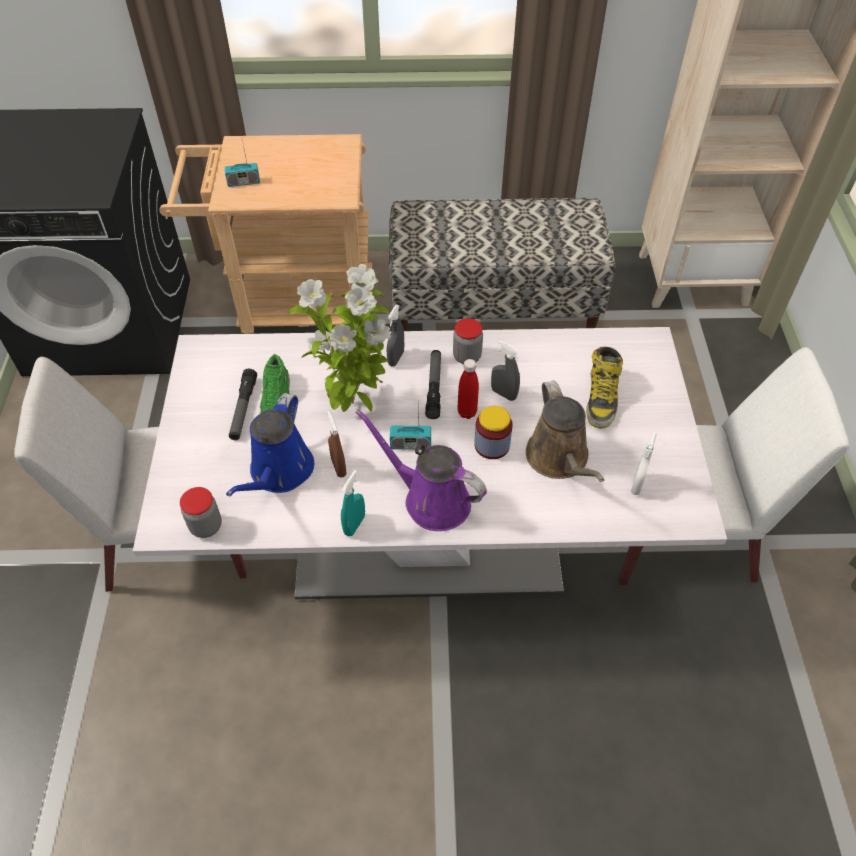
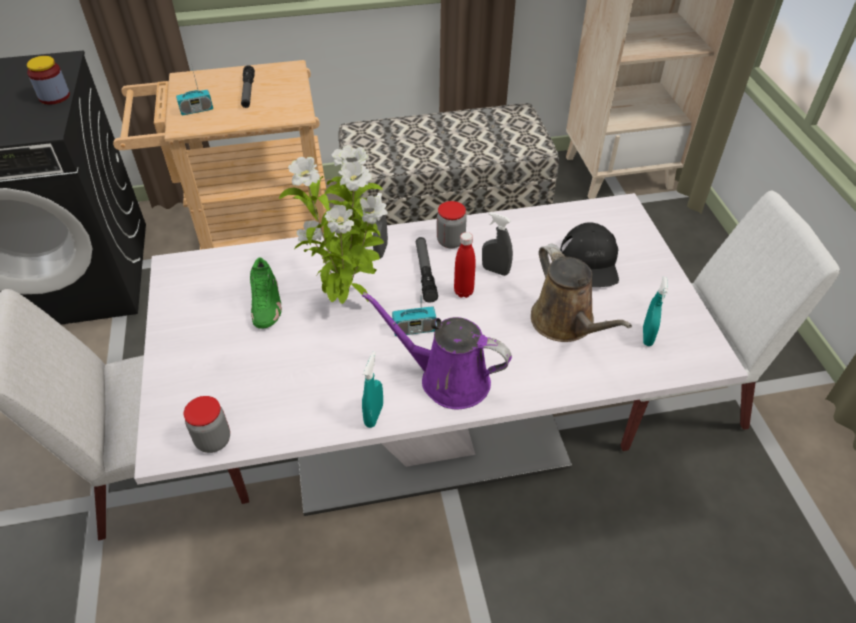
camera: 10 degrees left, 5 degrees down
(243, 409) = (233, 317): flashlight -> flashlight (248, 92)
(279, 472) = (283, 375): blue watering can -> none
(338, 467) = (345, 360): brown spray bottle -> none
(492, 445) = (496, 319): jar -> jar (54, 96)
(601, 398) = (590, 262): boot -> black cap
(637, 484) = (647, 336): white spray bottle -> turquoise spray bottle

